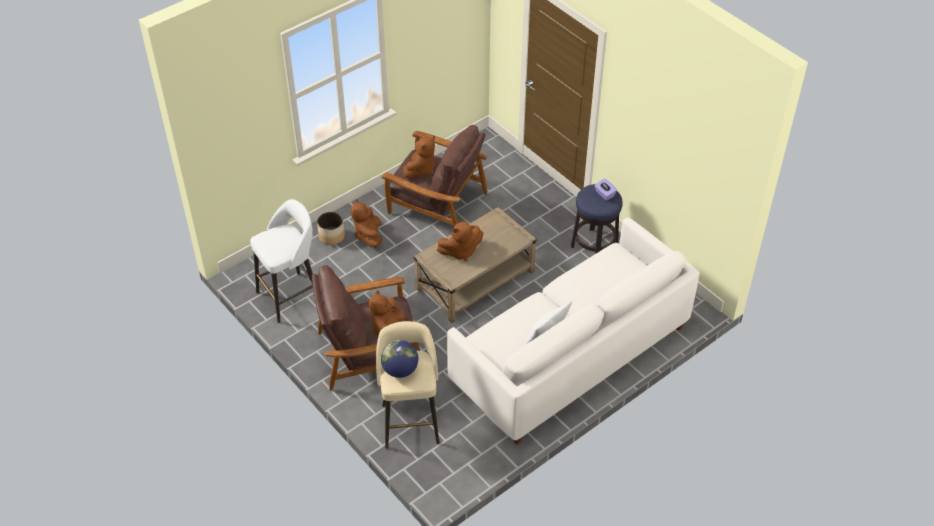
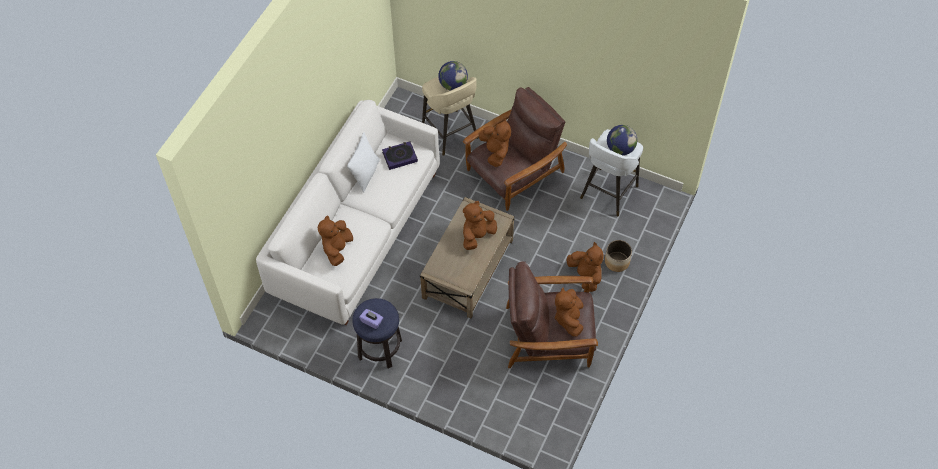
camera: 155 degrees right, 10 degrees up
(276, 239) = (620, 149): none -> globe
(499, 343) = (399, 157): none -> book
(608, 277) = (337, 249): none -> brown plush toy

